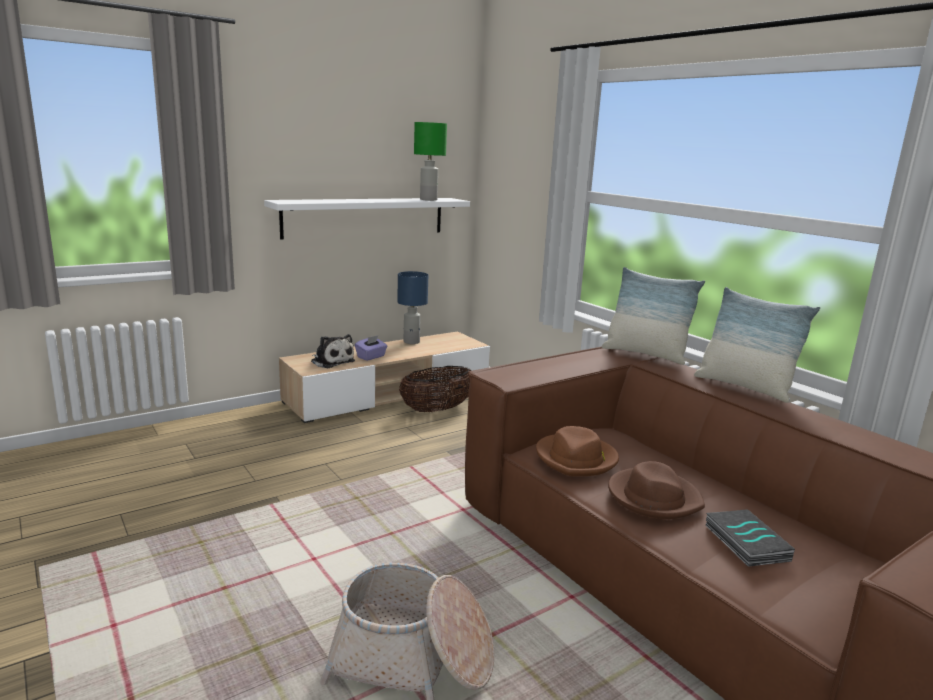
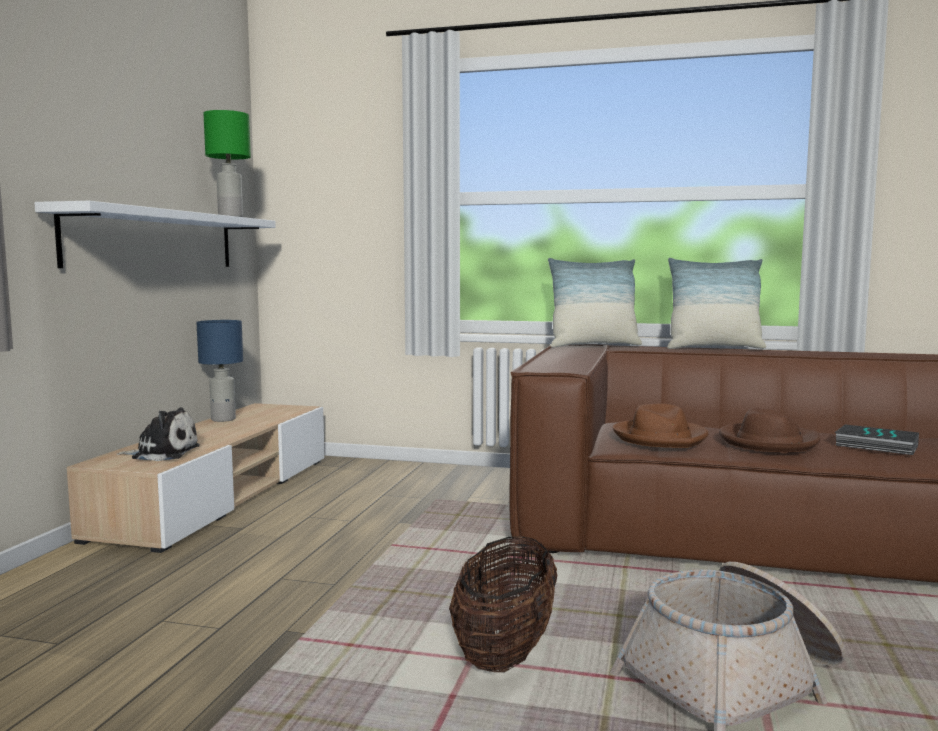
camera: 40 degrees left, 10 degrees down
(371, 357) = (207, 439): purple tissue box -> none
(437, 410) = (311, 493): basket -> basket (505, 652)

